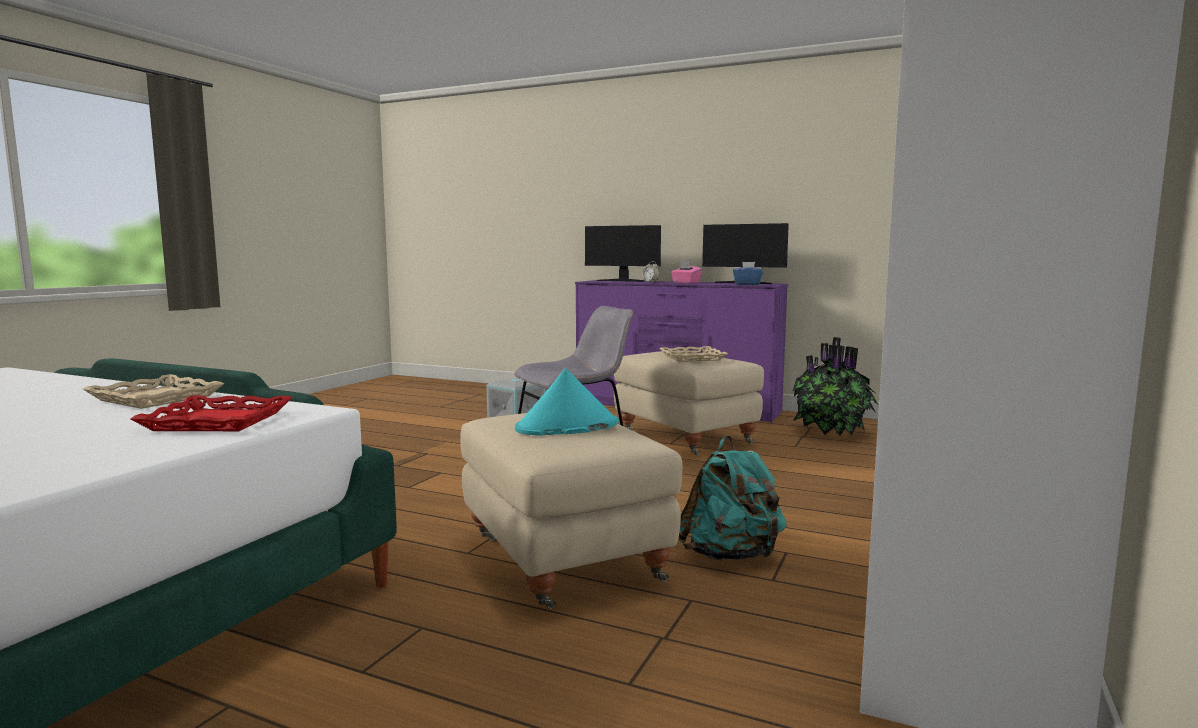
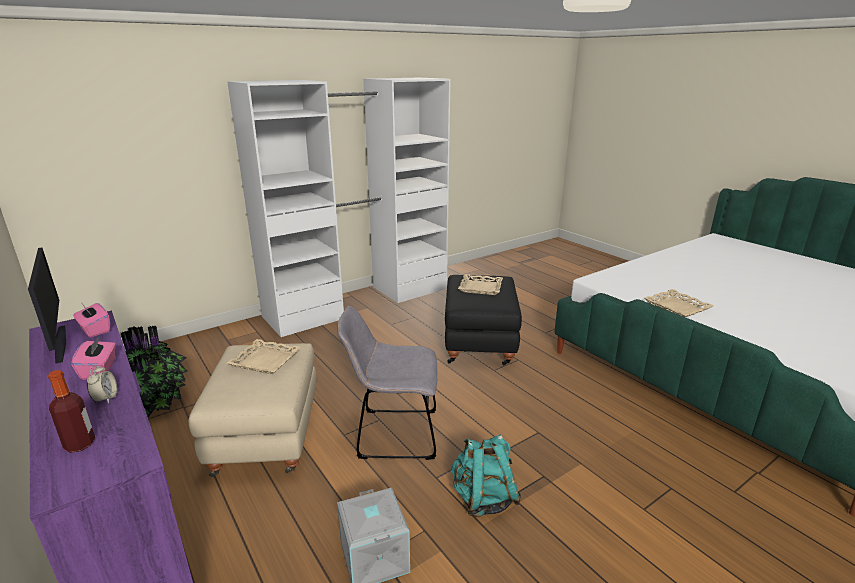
camera: 150 degrees left, 15 degrees up
(218, 421) = (626, 280): red tray -> none
(561, 560) = (480, 345): beige ottoman -> black ottoman
(567, 427) = (480, 287): turquoise hat -> beige tray
(622, 281) = (80, 444): monitor -> bottle
(731, 556) = (412, 328): turquoise backpack -> turquoise backpack (483, 499)
(747, 284) = (95, 330): blue tissue box -> pink tissue box

